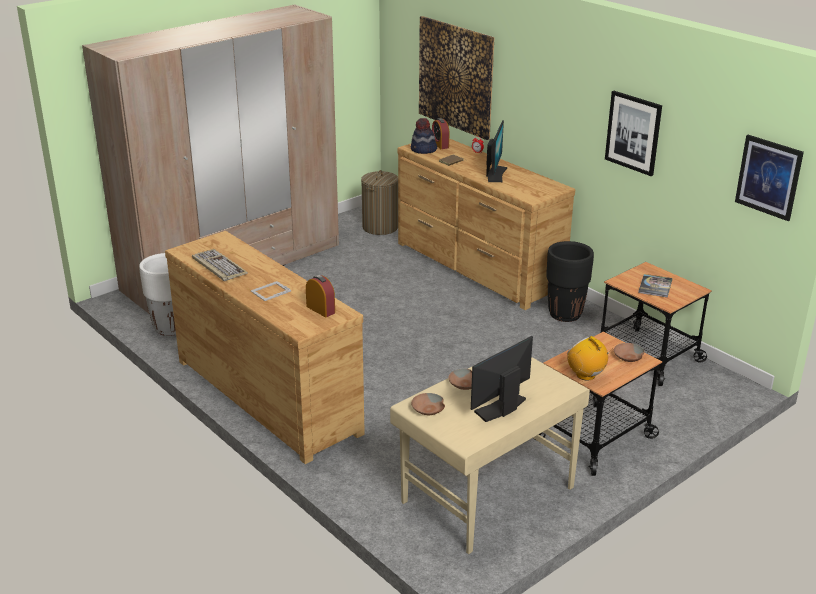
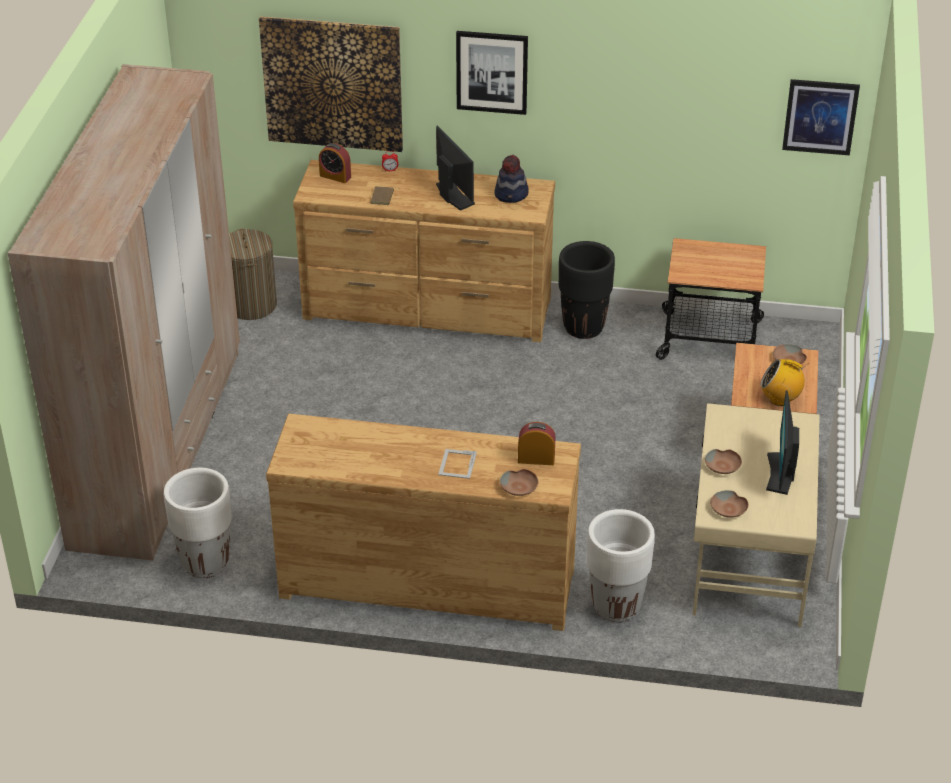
camera: 40 degrees left, 10 degrees up
(218, 267) = (359, 463): keyboard -> none
(284, 318) = (519, 488): none -> brown bowl
(358, 469) = (616, 606): none -> white planter
(423, 150) = (328, 193): hat -> hat (511, 195)
(633, 132) = (635, 103): picture -> picture (492, 72)
(655, 286) = (717, 265): book -> none

